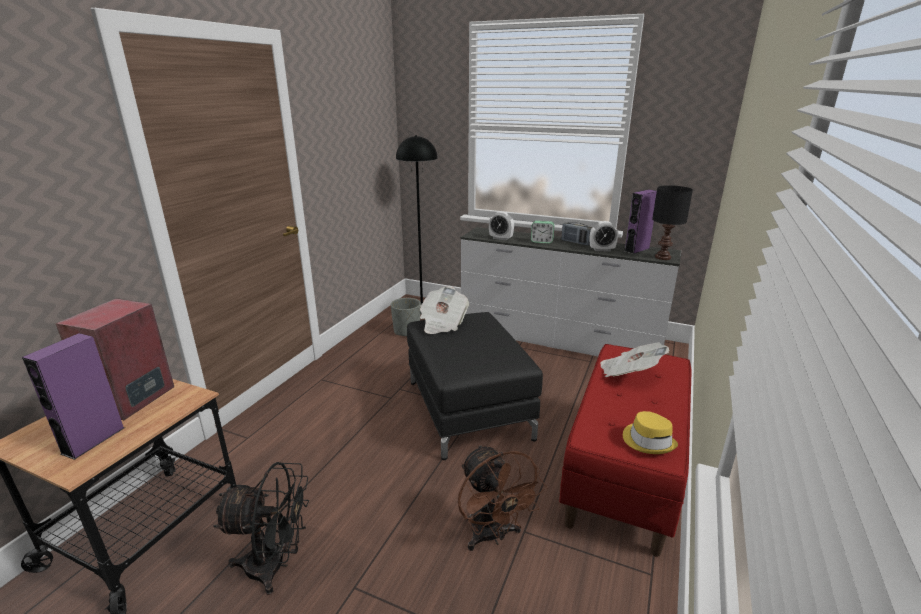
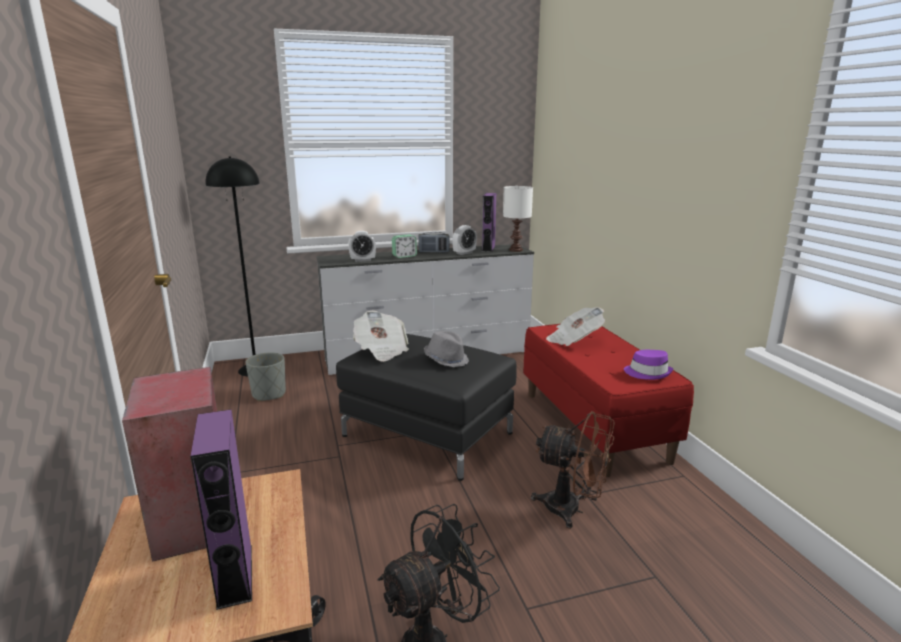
camera: 40 degrees left, 5 degrees down
(474, 349) = (446, 359): none -> grey hat
(648, 441) = (648, 373): yellow hat -> purple hat
(662, 257) = (515, 250): black table lamp -> white table lamp

